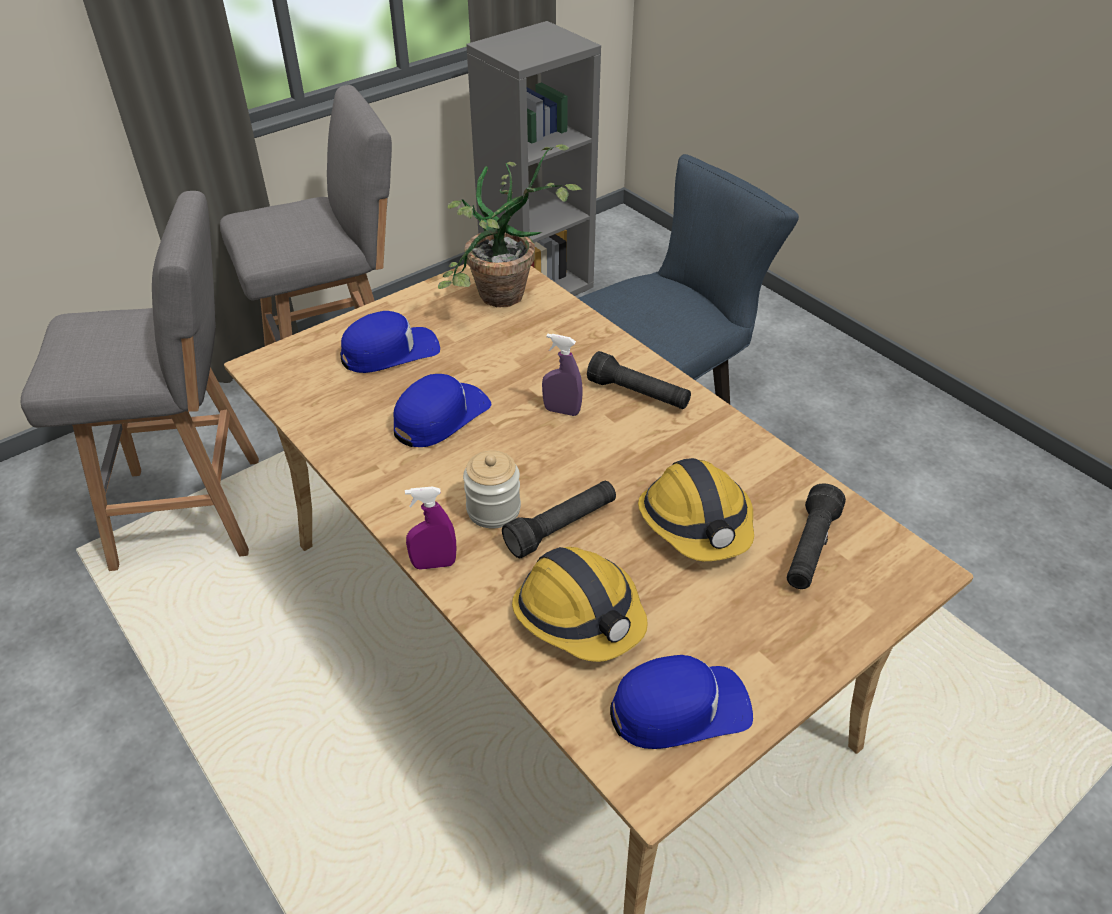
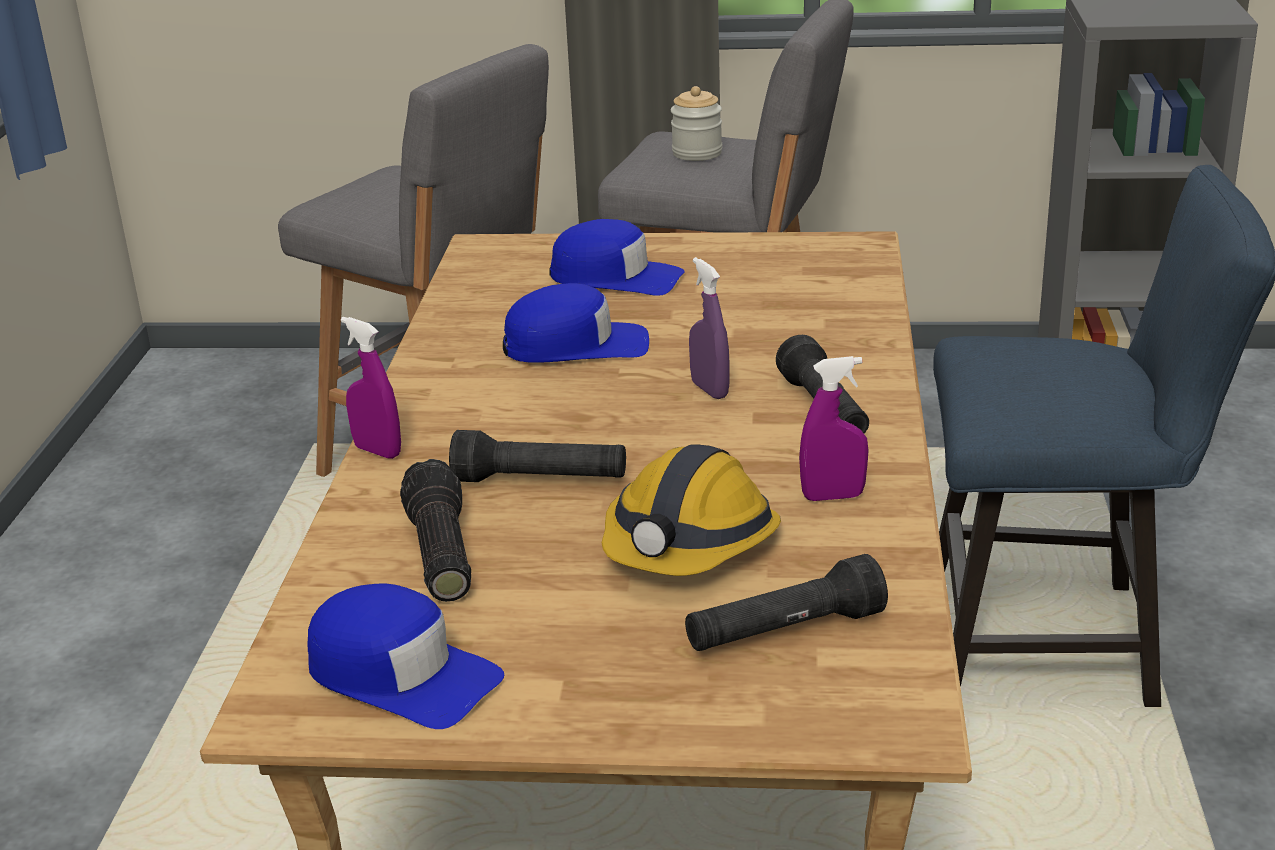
camera: 45 degrees right, 15 degrees down
(493, 509) = (500, 437): jar -> jar (697, 153)
(502, 302) = (806, 277): potted plant -> none
(579, 614) = (438, 553): hard hat -> flashlight
(717, 450) = (833, 496): none -> purple spray bottle

